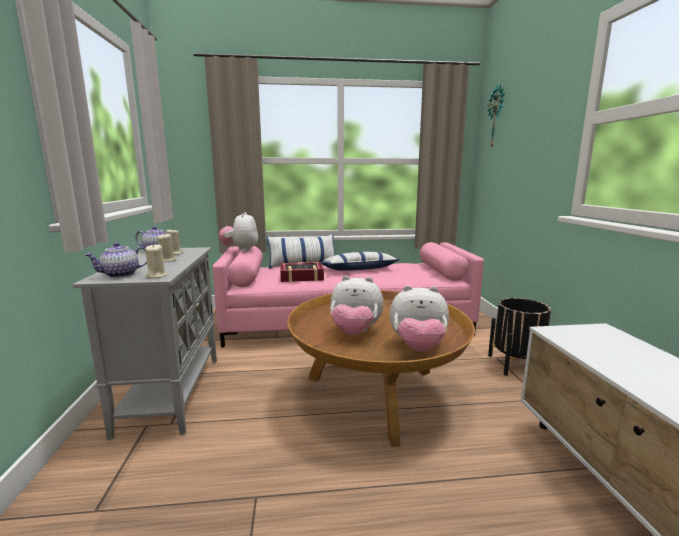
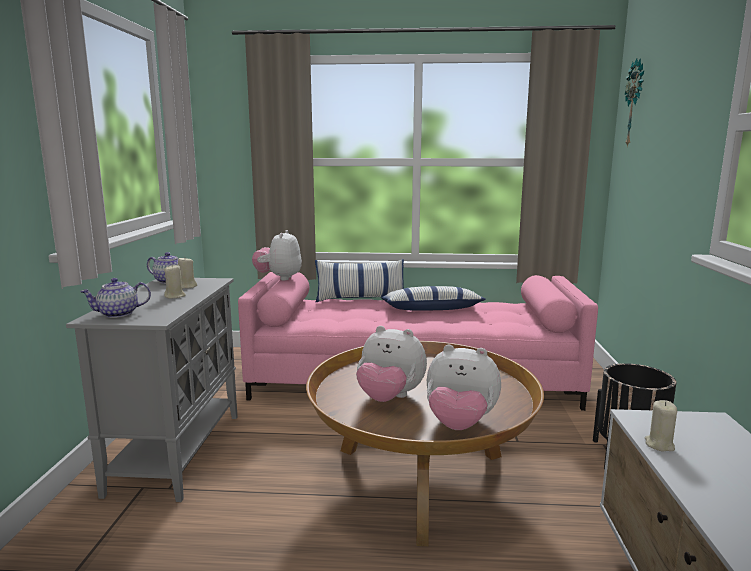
camera: 10 degrees right, 0 degrees up
(156, 276) = (154, 318): beige candle -> beige candle (659, 444)
(301, 277) = (351, 317): book -> none

